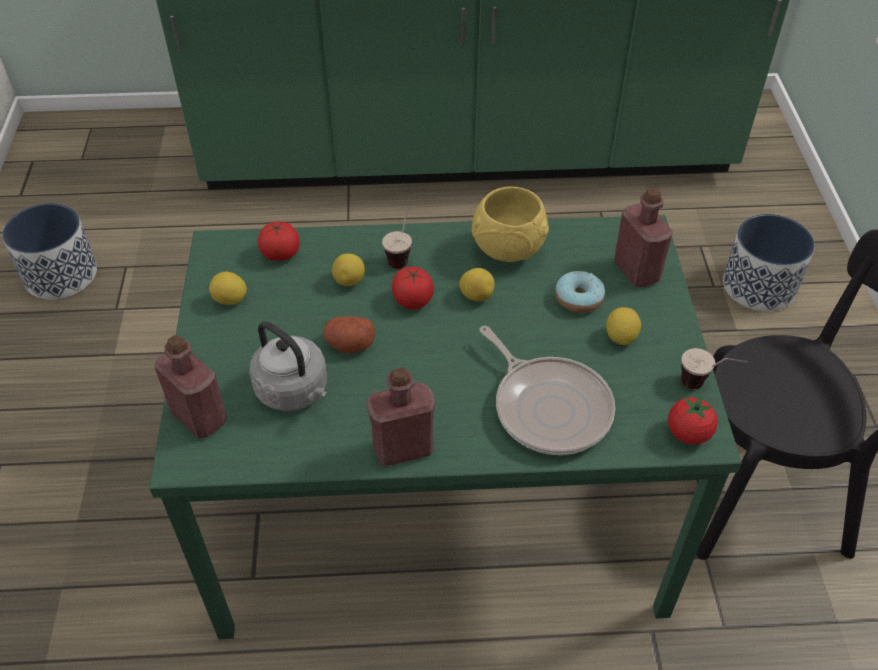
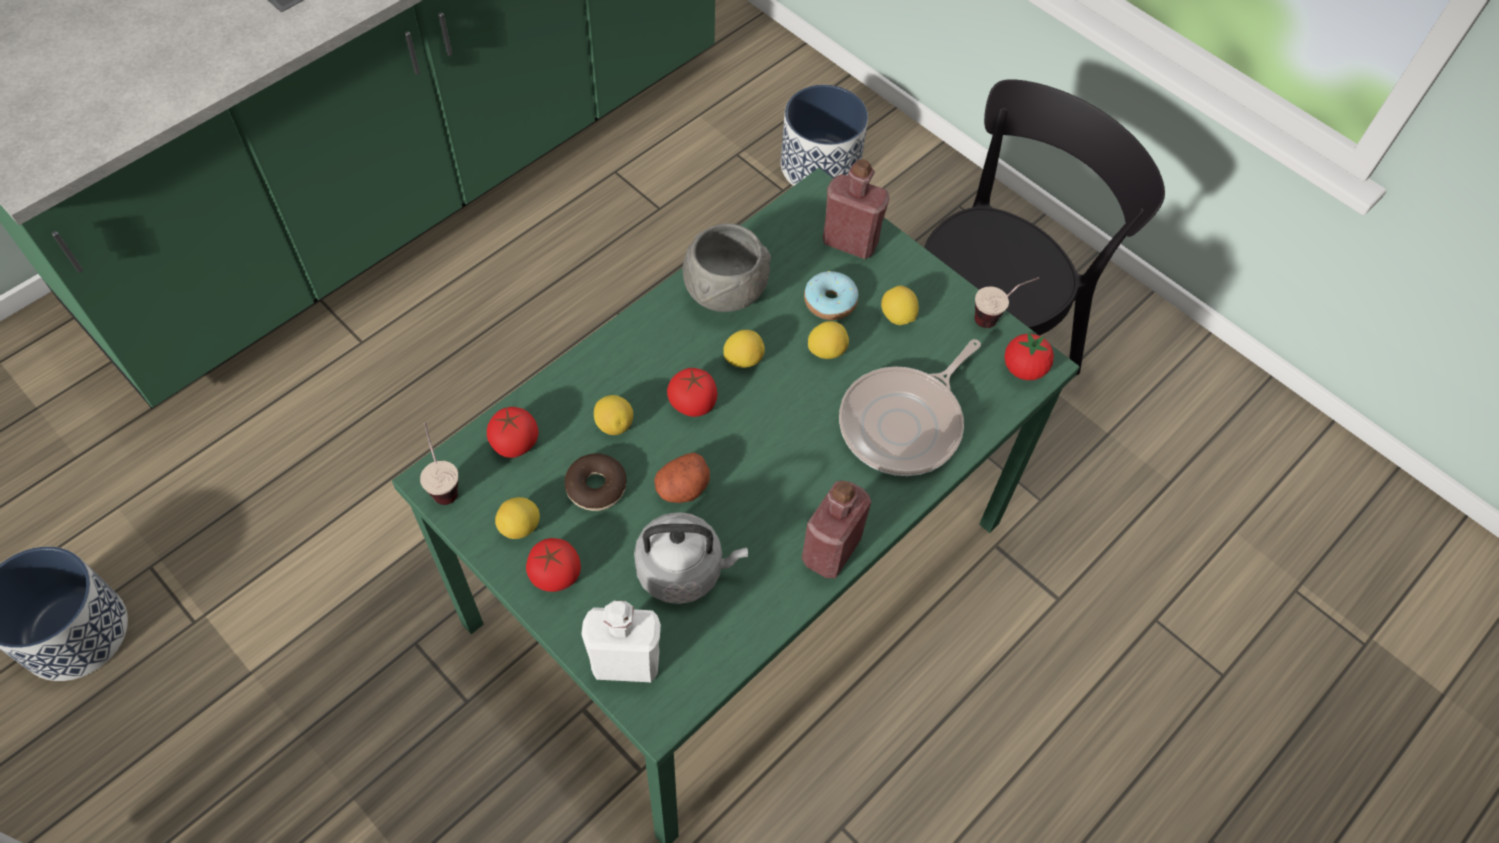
camera: 45 degrees left, 10 degrees up
(199, 417) = (625, 662): red bottle -> white bottle
(218, 339) = (555, 574): none -> tomato
(298, 308) = (596, 487): none -> donut
(402, 254) = (634, 362): cup -> cup (442, 481)
(509, 251) = (726, 294): yellow bowl -> grey bowl
(541, 326) = (826, 351): none -> lemon
(549, 407) = (905, 423): frying pan -> frying pan turned 120 degrees clockwise

